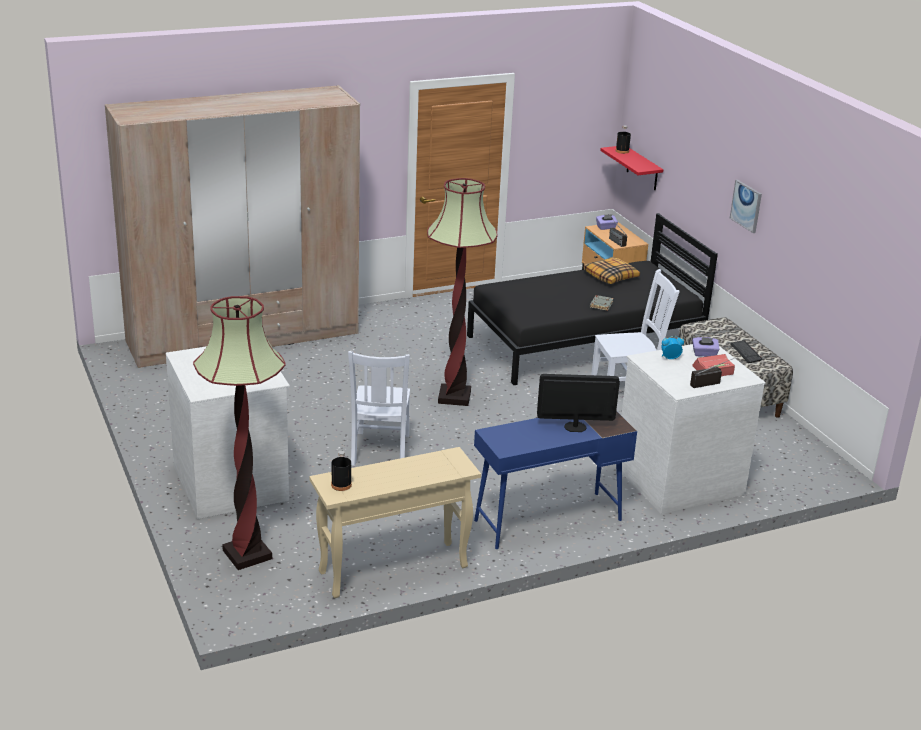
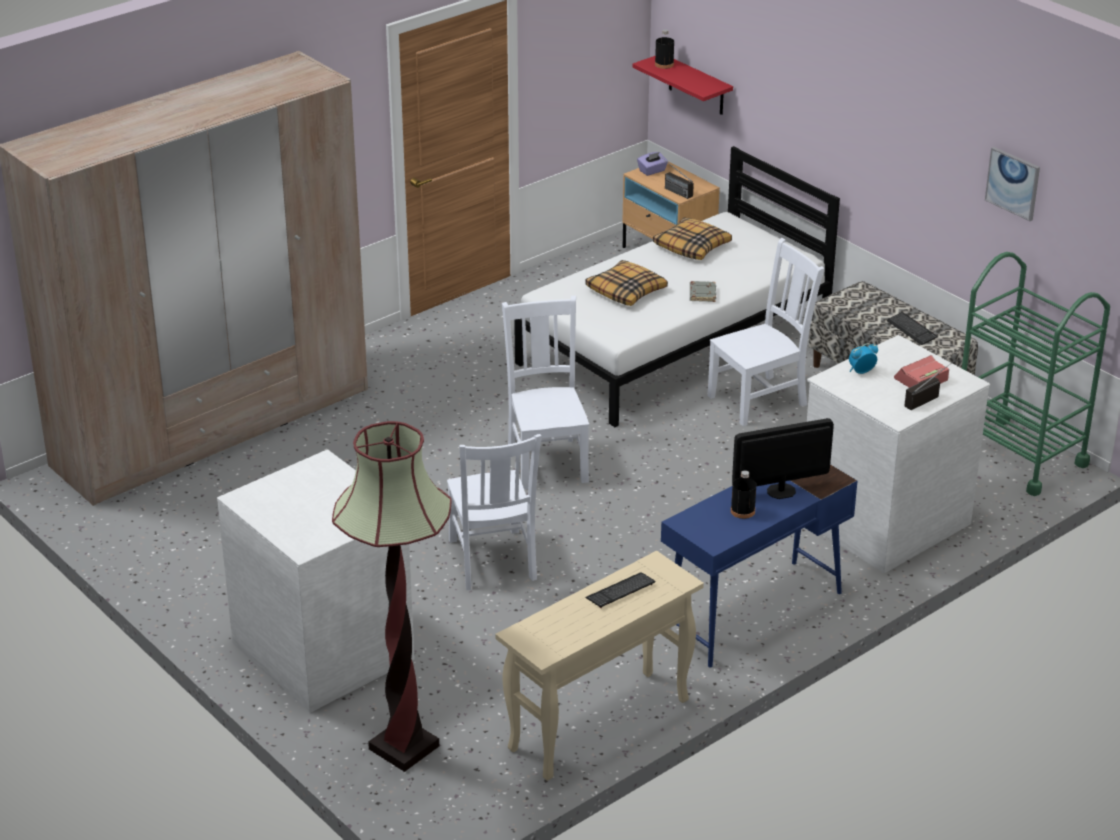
camera: 15 degrees left, 5 degrees up
(341, 485) = (542, 637): black bottle -> black bottle (742, 511)
(416, 467) = (620, 591): none -> keyboard
(454, 397) = (547, 461): floor lamp -> white chair
(548, 294) = (626, 291): none -> pillow
(585, 343) = (675, 344): black bed -> white bed
(704, 354) = (899, 357): purple tissue box -> none
(746, 206) = (878, 134): picture -> picture (1013, 183)
(804, 457) = (1017, 456): none -> green cart

